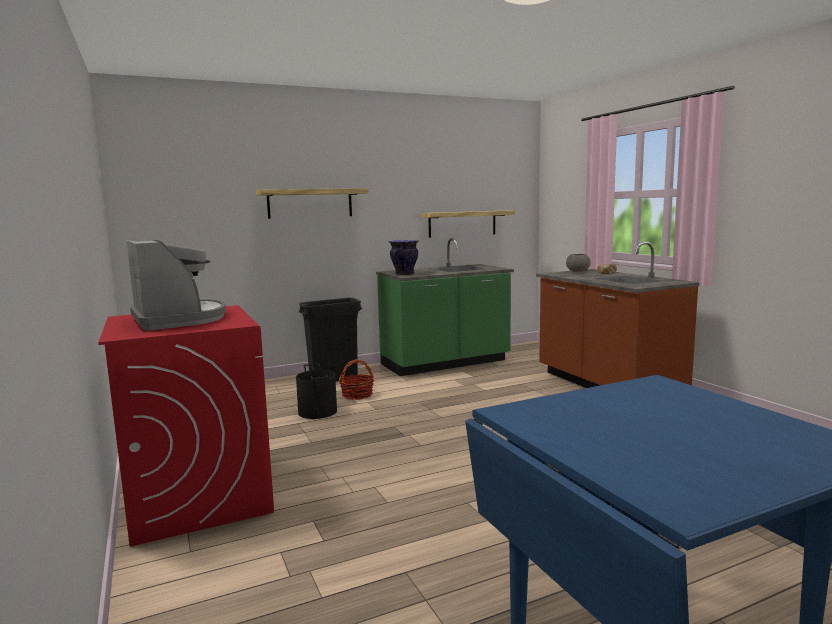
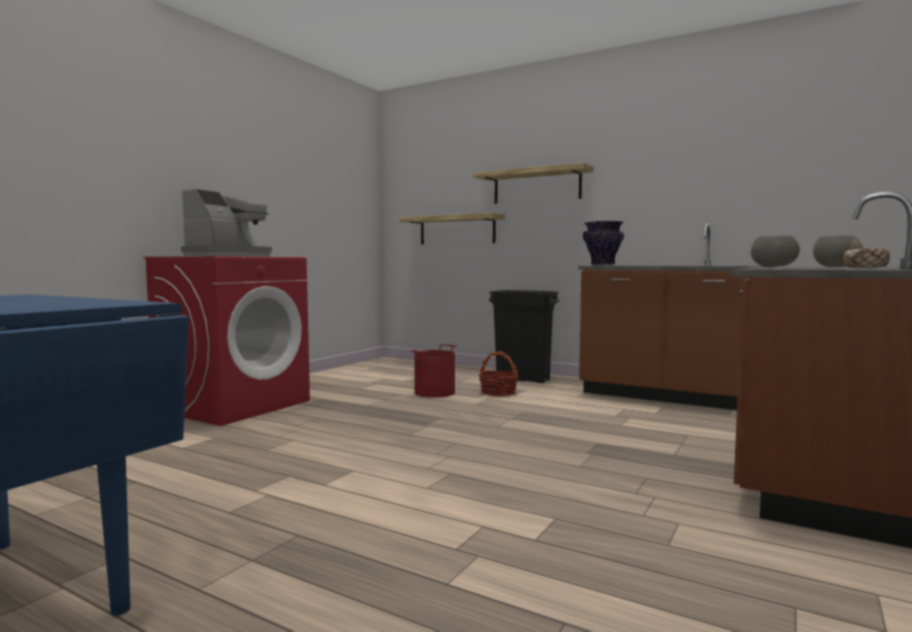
camera: 55 degrees right, 5 degrees down
(317, 412) = (434, 392): black bucket -> red bucket
(445, 363) = (669, 396): green counter -> brown counter
(462, 223) = (745, 205): shelf -> shelf (457, 230)
(564, 275) = (772, 267): none -> grey bowl

